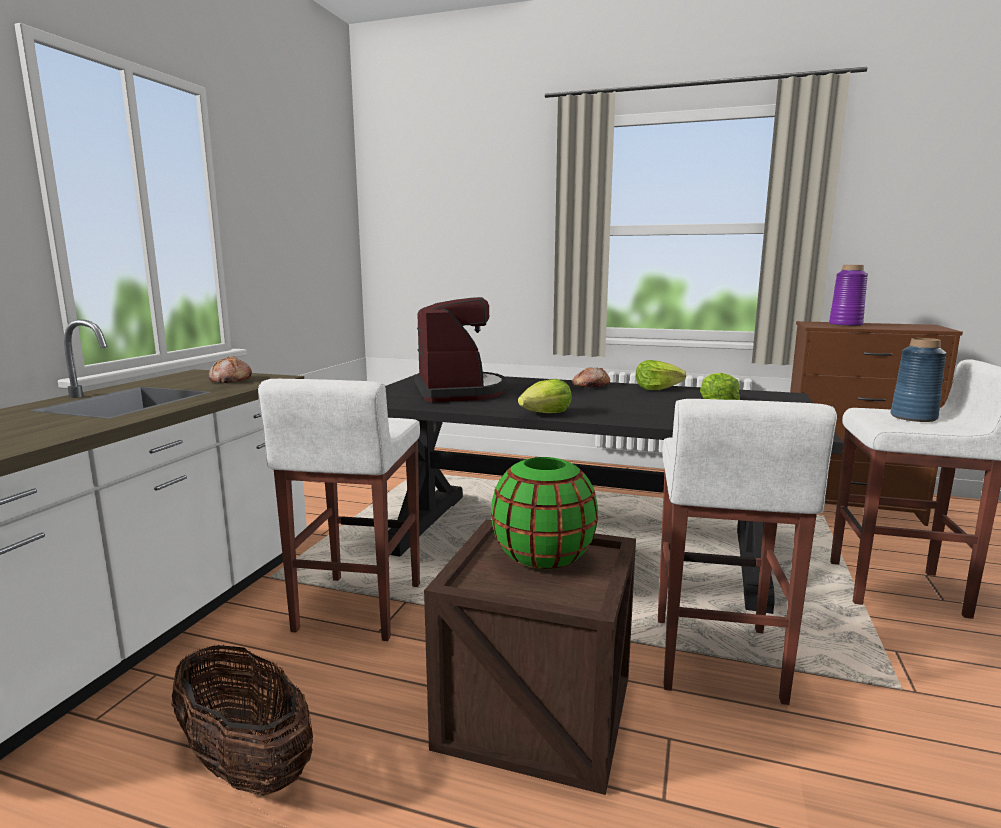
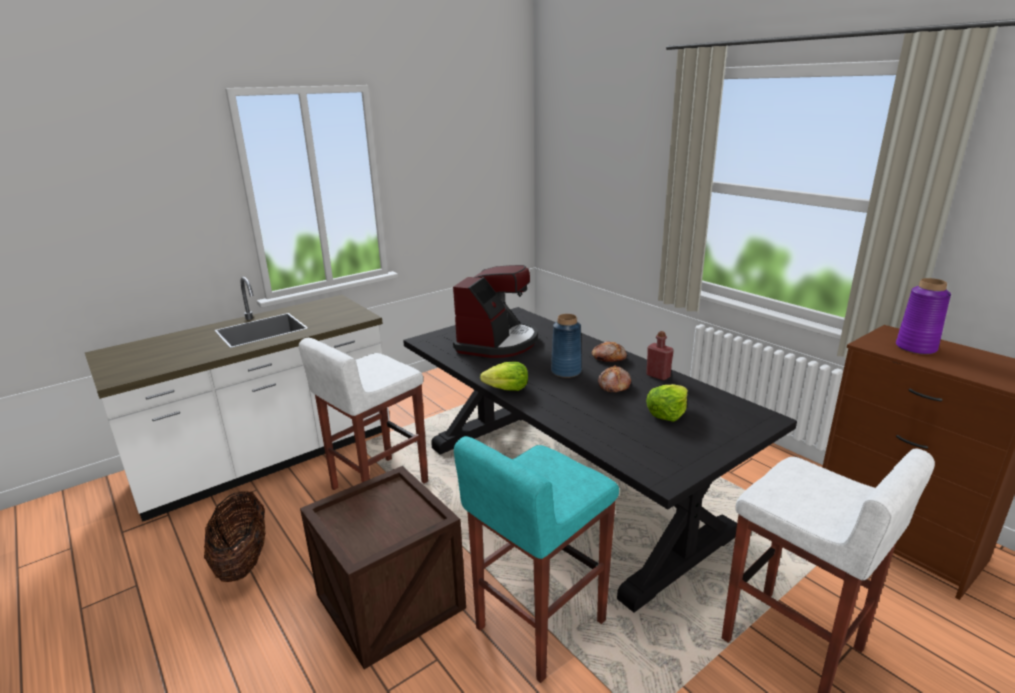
camera: 35 degrees right, 10 degrees up
(230, 380) = (336, 315): bread -> bread (613, 385)
(543, 558) = (393, 510): green vase -> none
(656, 388) = (658, 376): lettuce -> red bottle
(714, 659) = (538, 624): white stool -> turquoise stool
(913, 417) = (820, 493): blue vase -> blue vase (566, 371)

